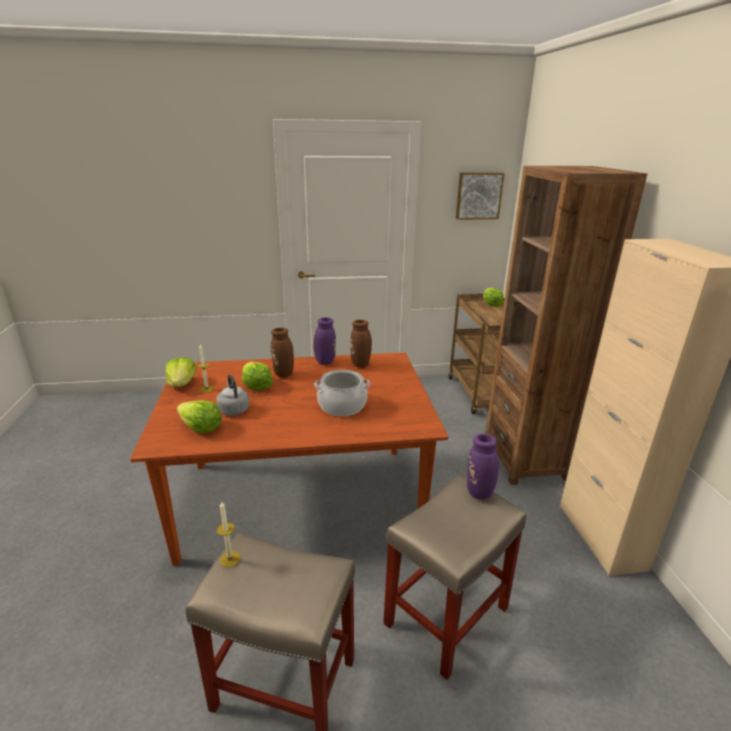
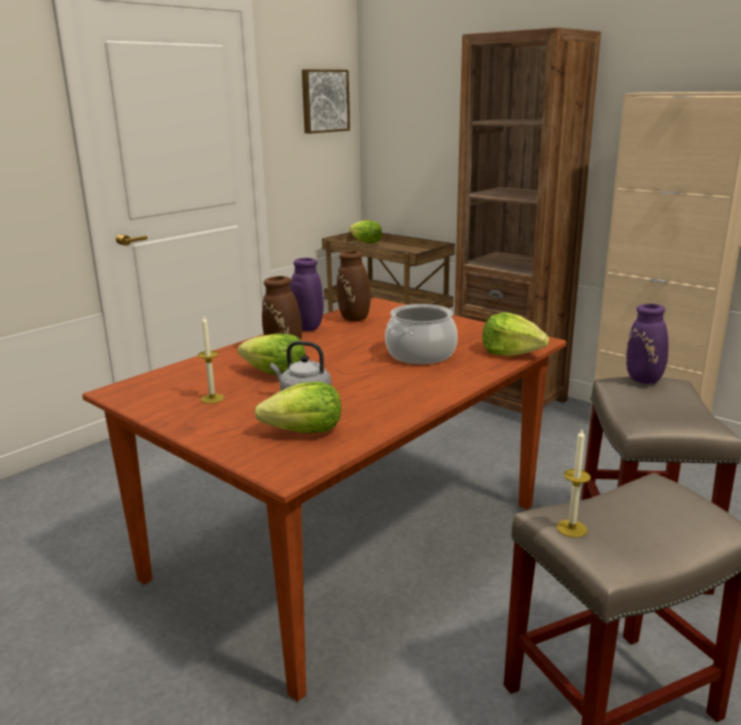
camera: 40 degrees left, 5 degrees down
(182, 384) = (157, 407): lettuce -> lettuce (511, 352)

